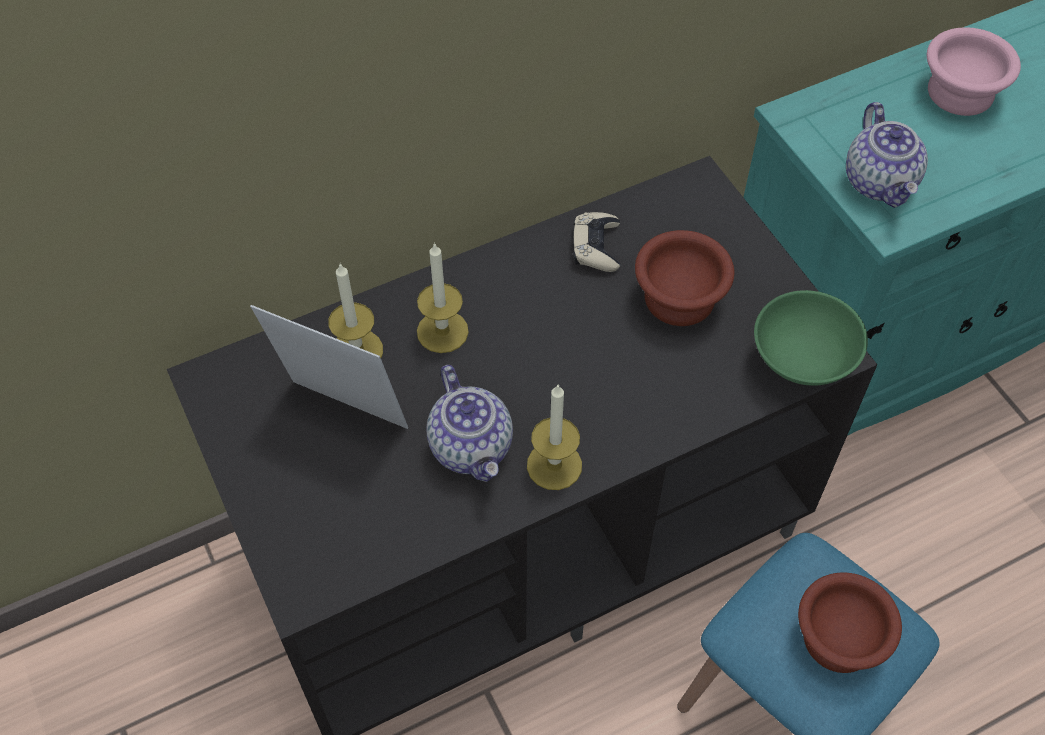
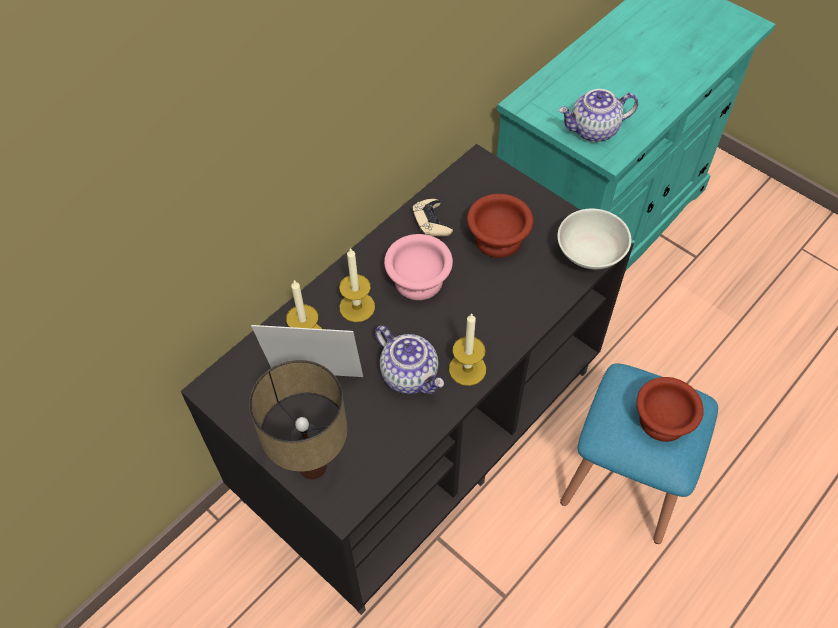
camera: 20 degrees left, 0 degrees up
(286, 528) = (312, 468): none -> table lamp
(802, 366) = (590, 258): green bowl -> white bowl
(880, 183) = (593, 130): teapot -> teapot turned 105 degrees clockwise
(958, 91) = (614, 61): pink bowl -> pink bowl (417, 279)

